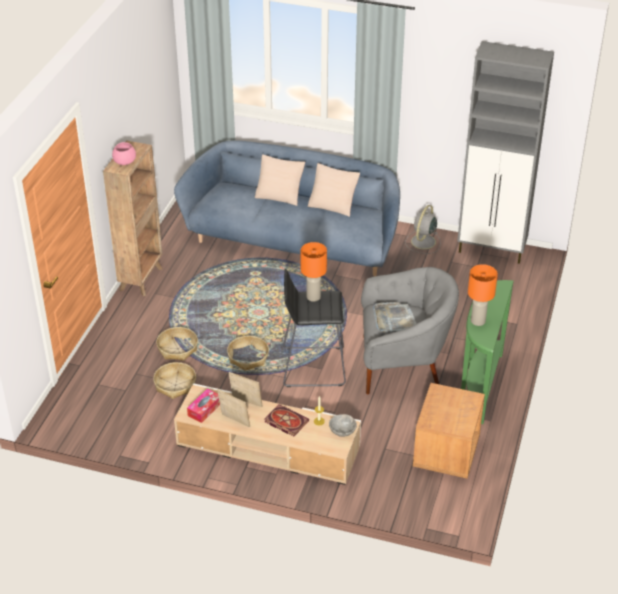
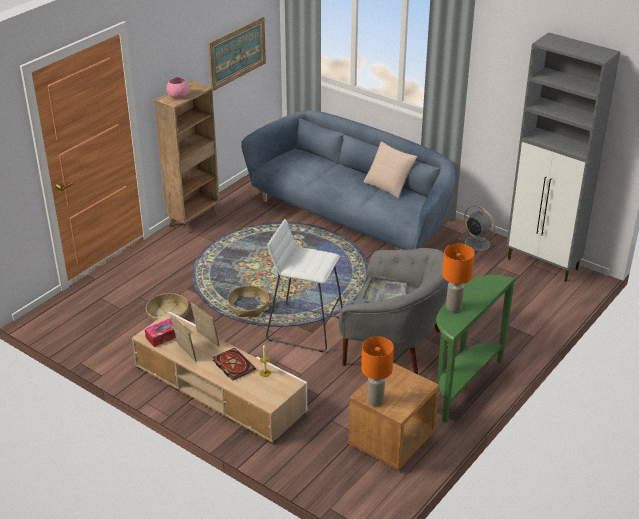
camera: 20 degrees right, 5 degrees down
(152, 99) = (237, 53): none -> picture
(177, 349) = (189, 285): basket -> none
(280, 194) = (343, 168): beige pillow -> none
(313, 297) = (308, 253): orange table lamp -> orange table lamp (375, 400)
(313, 366) = (304, 328): black stool -> white stool
(342, 432) = (282, 388): grey bowl -> none
(423, 242) = (476, 243): grey fan -> grey fan turned 90 degrees clockwise

